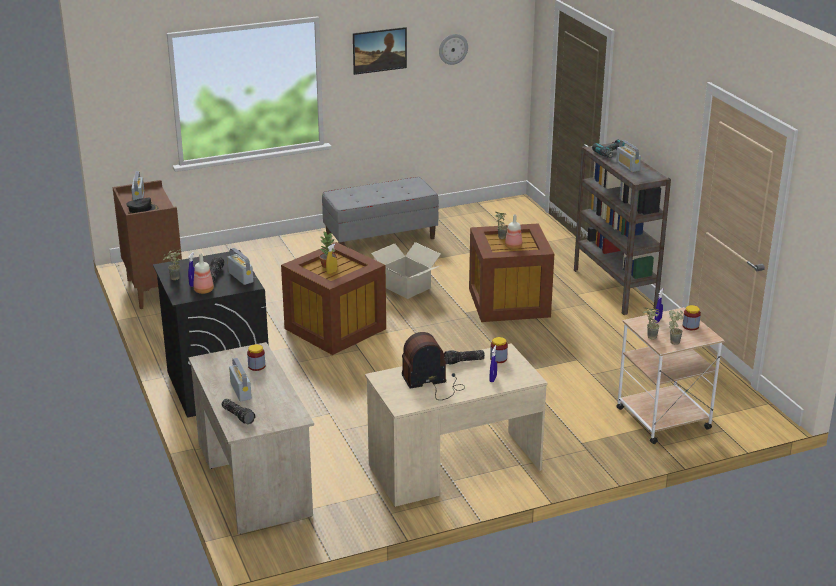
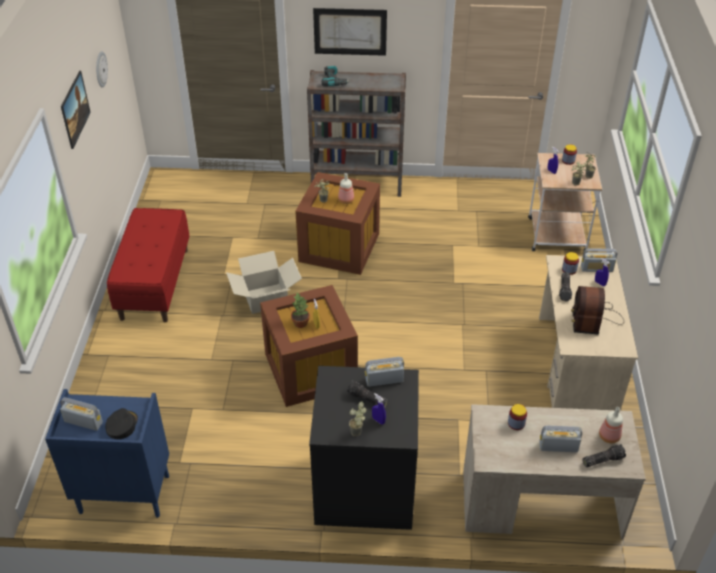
camera: 65 degrees left, 15 degrees up
(154, 290) = (124, 494): brown cabinet -> blue cabinet
(203, 291) = (398, 416): bottle -> bottle (609, 437)
(380, 238) = (154, 283): grey bench -> red bench
(627, 166) = (366, 82): radio -> radio (596, 268)
(643, 112) = (350, 31): none -> picture

